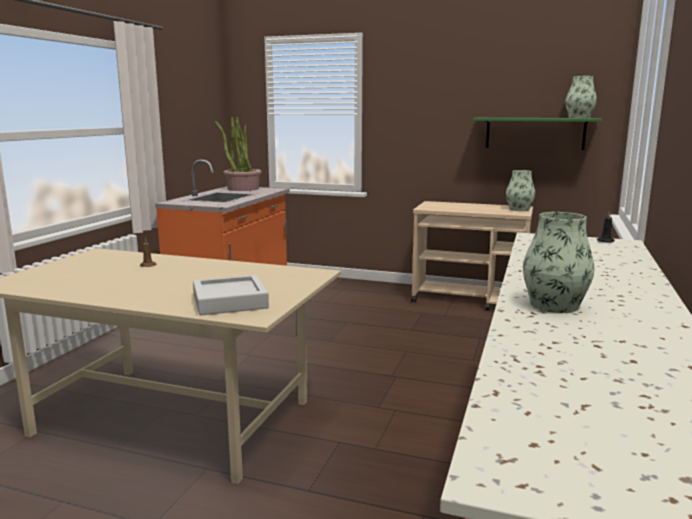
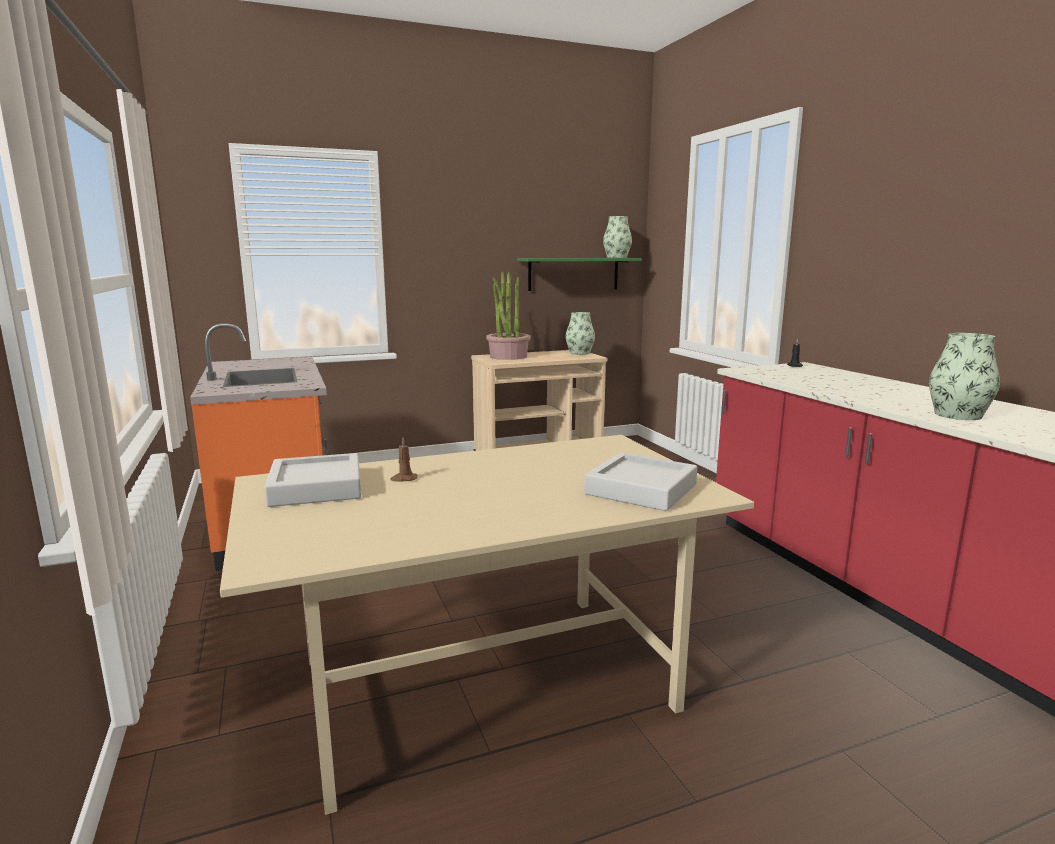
camera: 40 degrees left, 0 degrees up
(104, 260) = (316, 488): none -> grey tray
(242, 188) = (249, 363): potted plant -> potted plant (508, 357)

